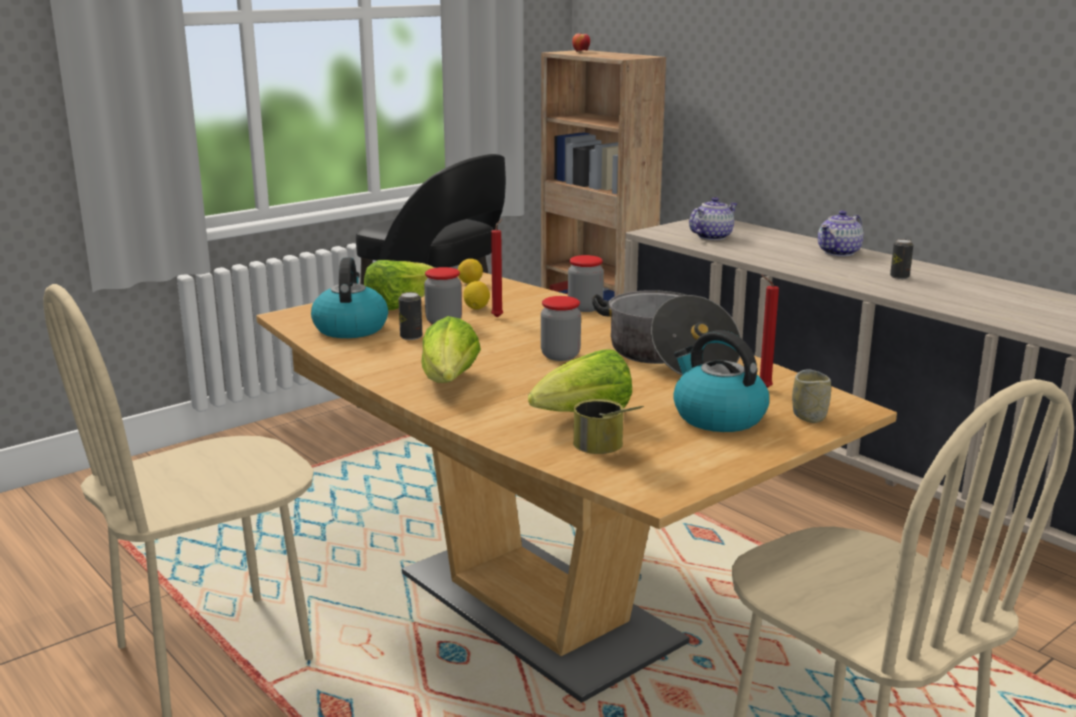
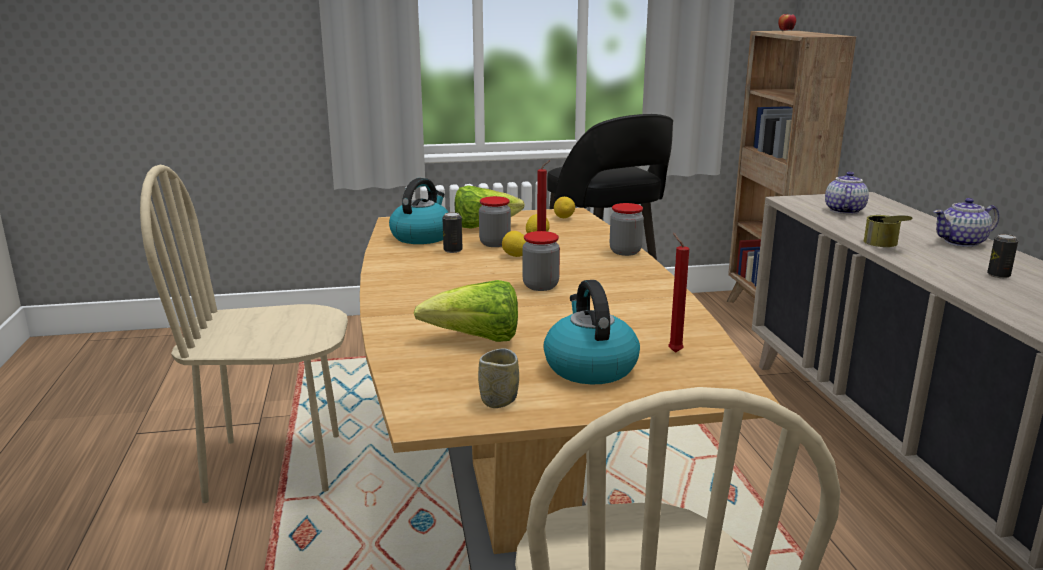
camera: 30 degrees right, 0 degrees up
(449, 383) = (421, 290): lettuce -> none
(486, 331) = (515, 256): none -> lemon
(606, 449) = (449, 371): can -> can (884, 245)
(668, 357) = (629, 305): cooking pot -> none
(711, 237) = (843, 210): teapot -> teapot turned 60 degrees counterclockwise
(809, 417) = (678, 388): cup -> cup (499, 400)

